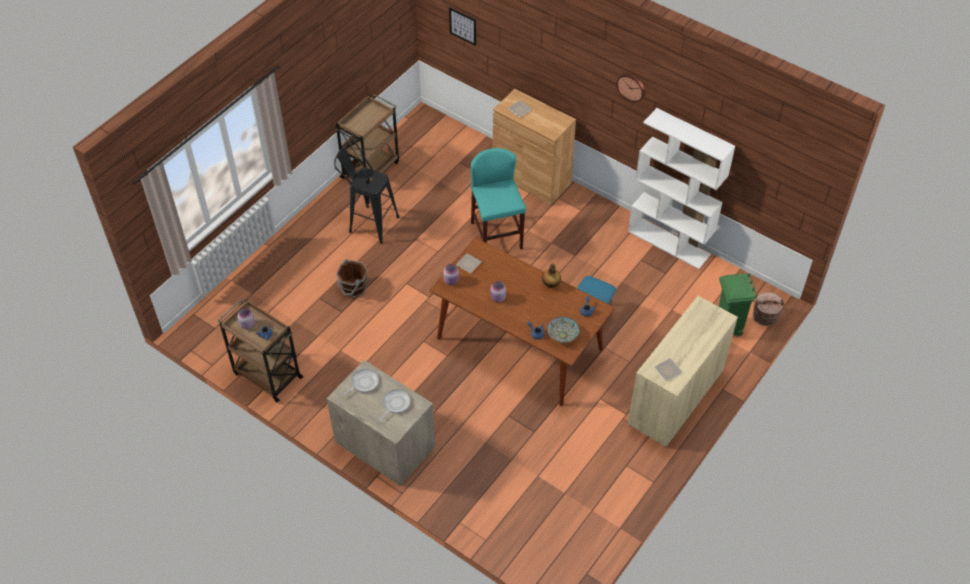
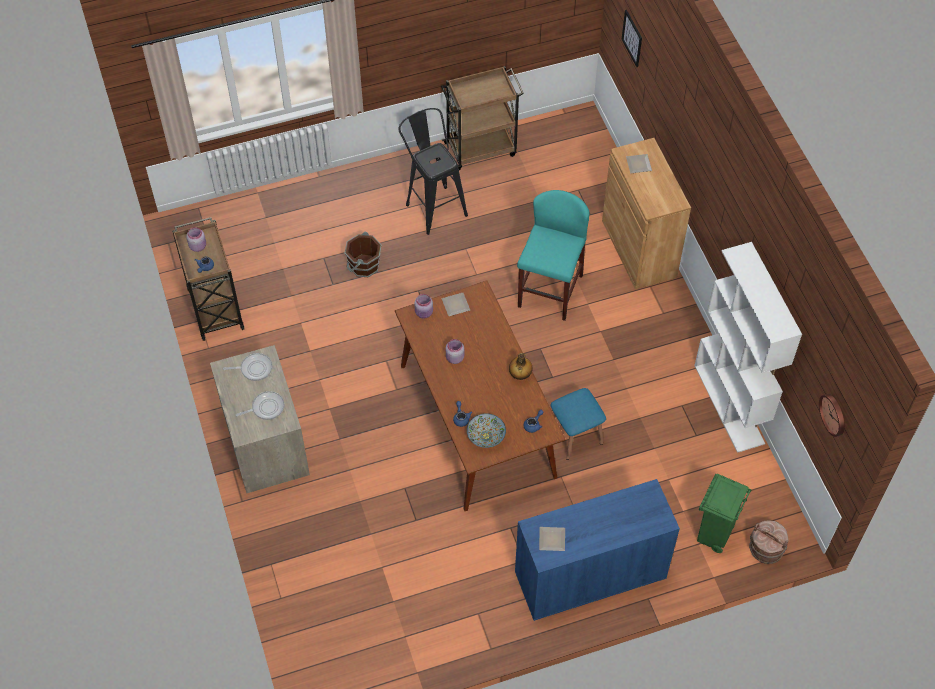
camera: 35 degrees right, 5 degrees up
(631, 86) = (738, 202): wall clock -> wall clock (834, 414)
(675, 397) = (590, 575): beige cabinet -> blue cabinet

